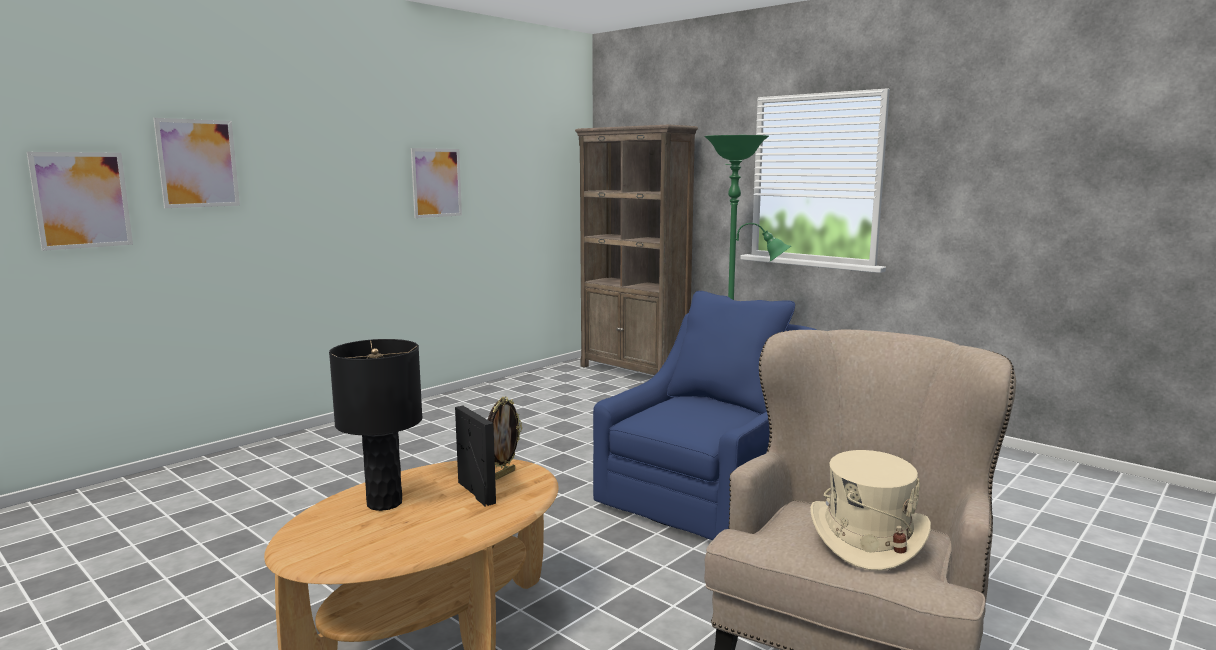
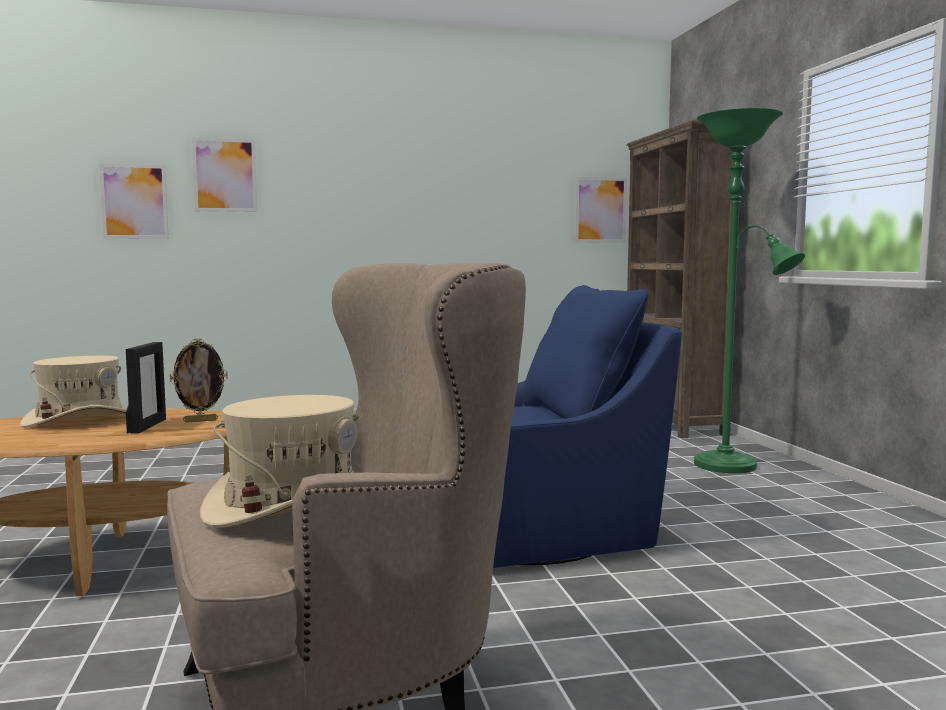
camera: 35 degrees right, 5 degrees down
(384, 503) = (80, 420): black table lamp -> beige hat
(436, 183) = (457, 199): picture -> picture (600, 210)

